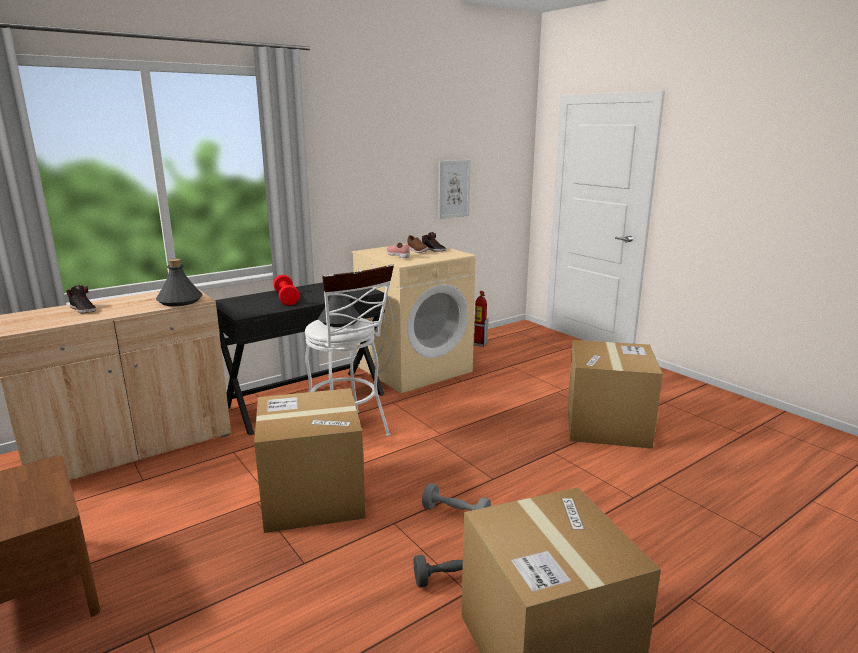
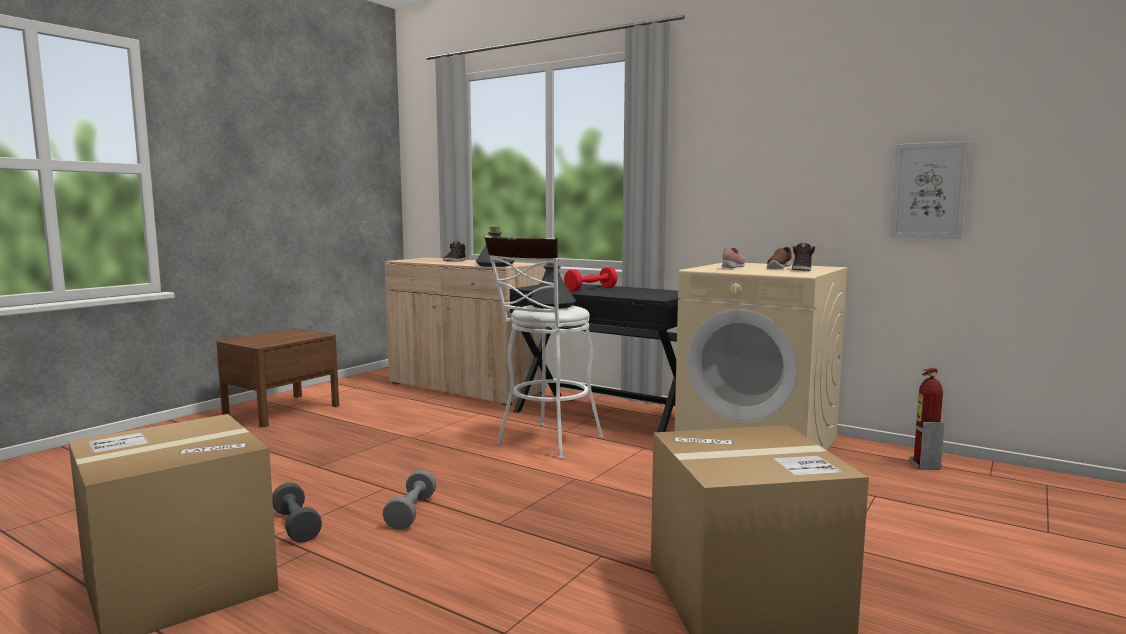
camera: 70 degrees right, 10 degrees down
(313, 496) = (420, 451): cardboard box -> none

